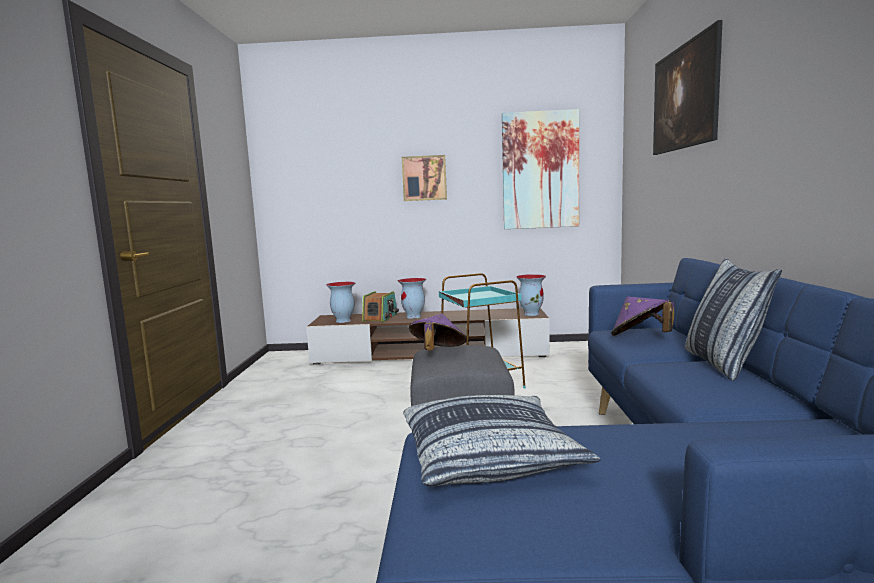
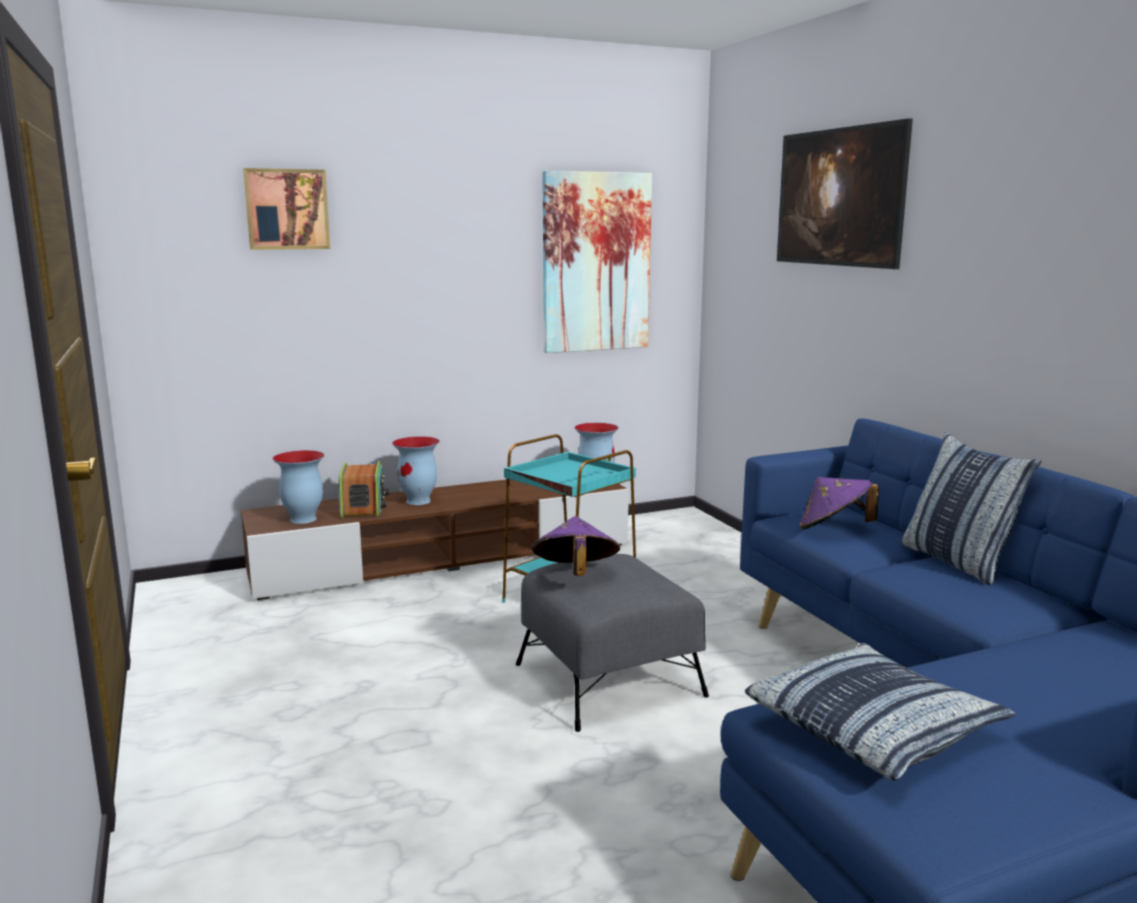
camera: 25 degrees left, 5 degrees up
(424, 178) = (421, 270): picture -> picture (287, 209)

